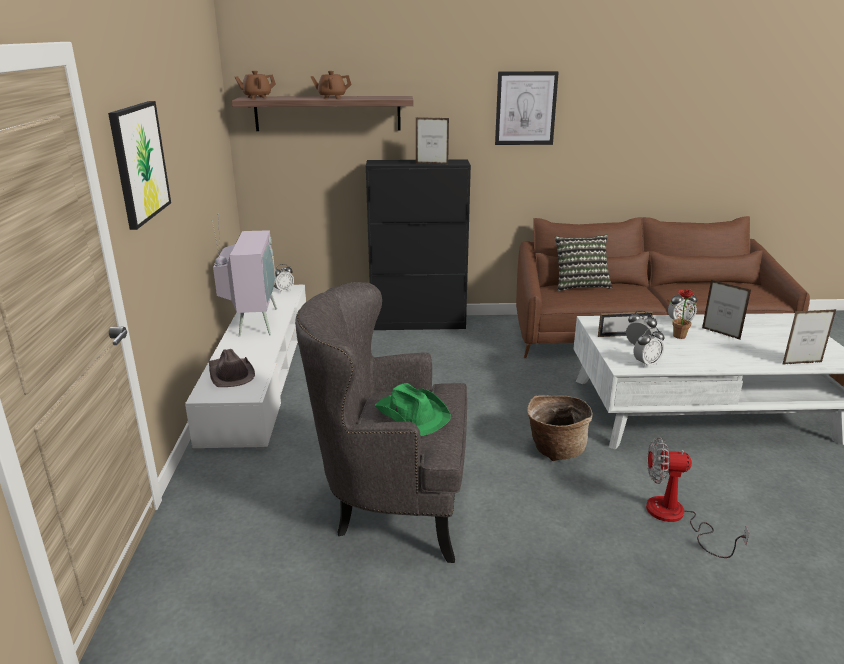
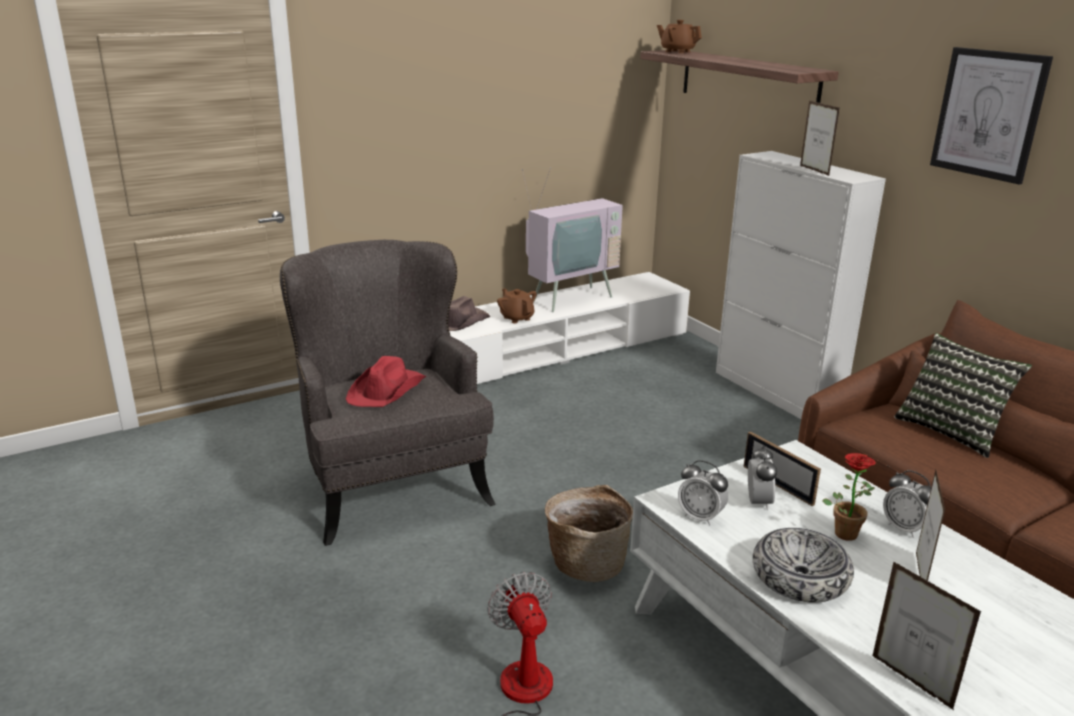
camera: 60 degrees right, 0 degrees up
(139, 162) = (386, 87): picture -> none
(283, 291) = (657, 287): alarm clock -> none
(331, 97) = (736, 61): brown teapot -> brown teapot (516, 318)
(412, 414) = (387, 390): green hat -> red hat
(418, 323) = (777, 393): black cabinet -> white cabinet
(714, 358) = (799, 577): none -> bowl

